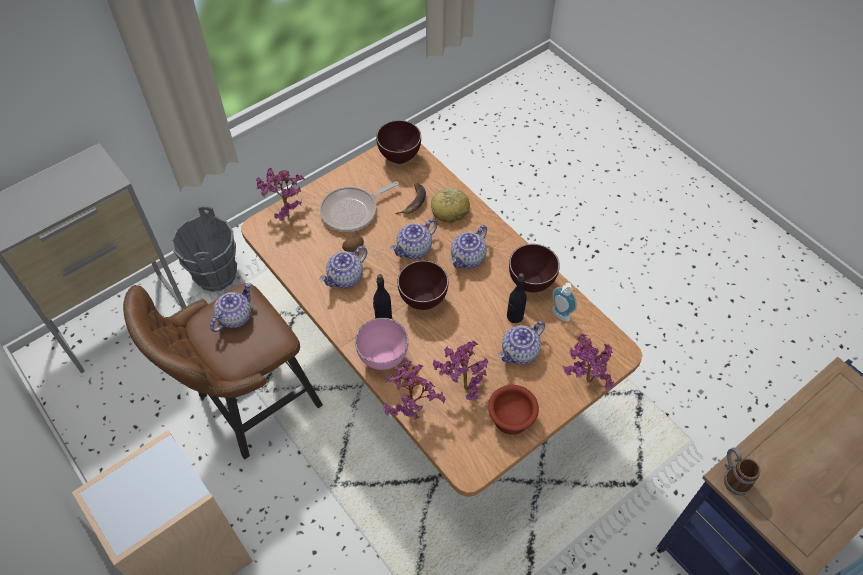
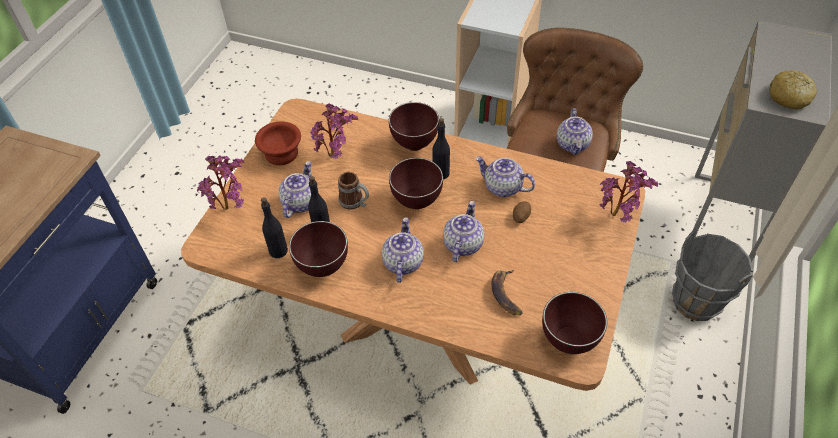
camera: 150 degrees right, 5 degrees down
(345, 278) = (502, 187): teapot -> teapot turned 75 degrees counterclockwise
(352, 211) = (557, 250): frying pan -> none
(384, 360) = (413, 144): pink bowl -> brown bowl
(411, 408) = (366, 125): potted plant -> none
(450, 210) = (459, 305): bread -> bread (789, 97)
(559, 316) = (278, 250): soap dispenser -> black bottle
(733, 477) = (71, 160): mug -> mug (355, 203)

